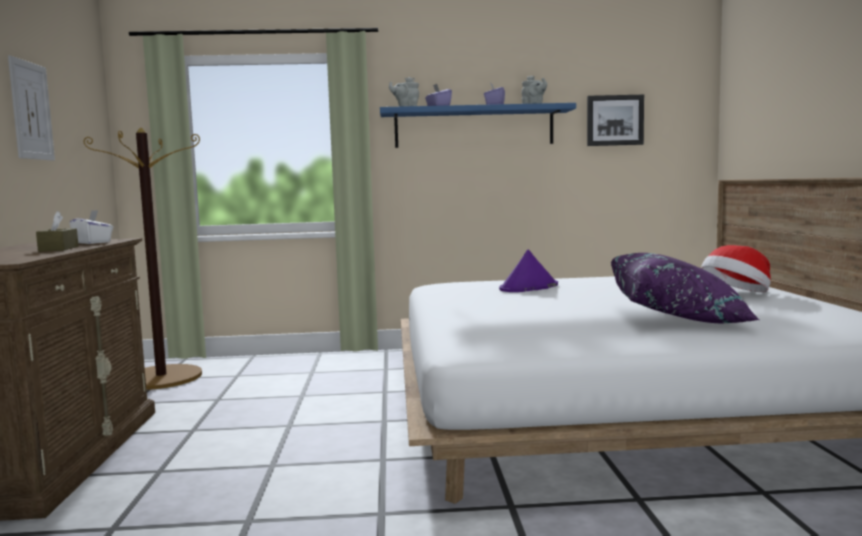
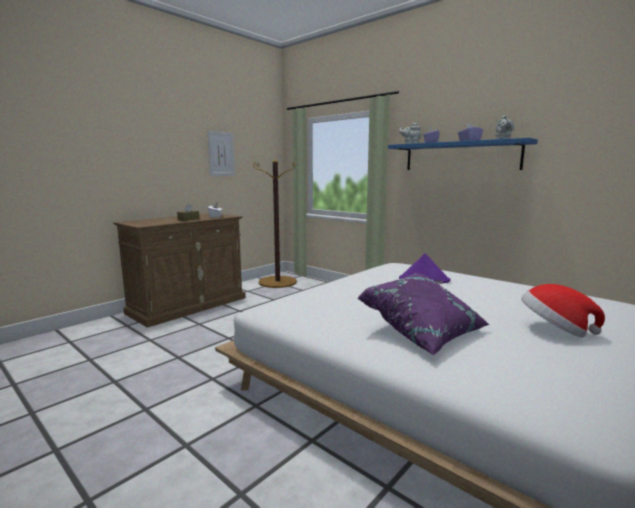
camera: 45 degrees right, 5 degrees up
(614, 120) = (585, 150): picture -> none

